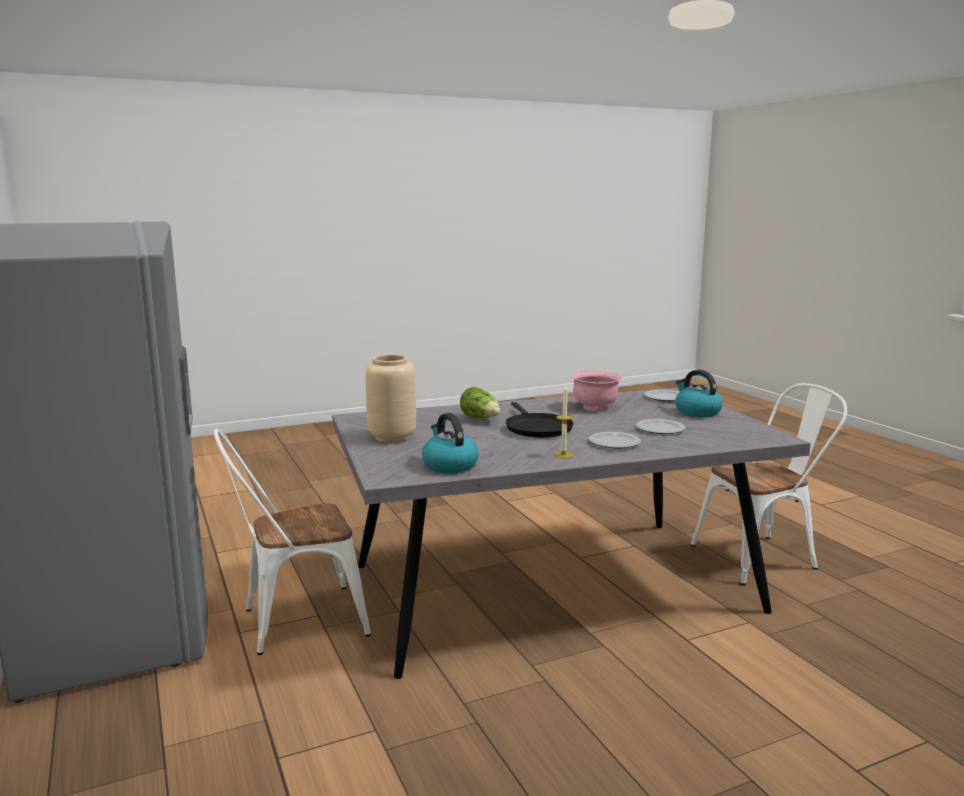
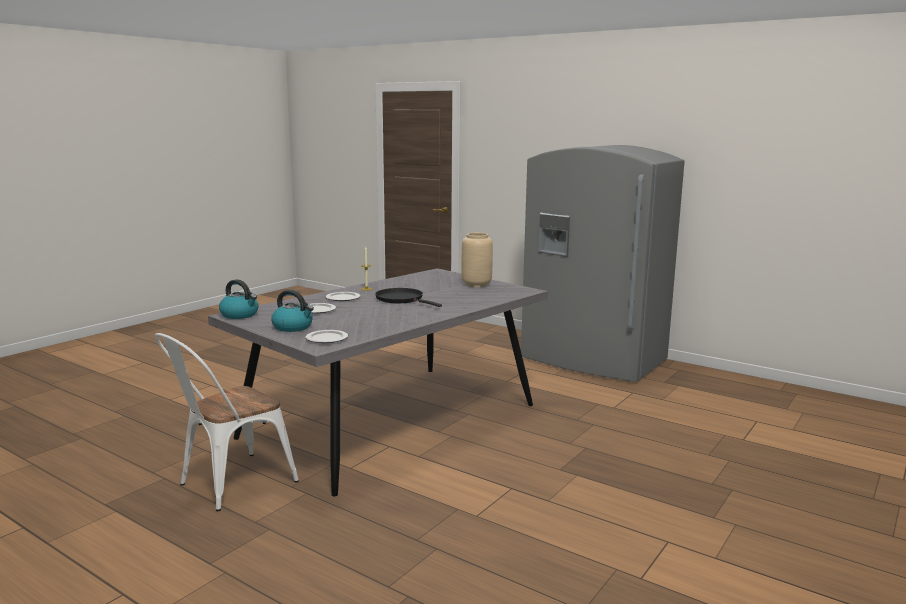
camera: 150 degrees right, 0 degrees up
(294, 622) = (512, 376): white chair -> none
(449, 465) = (418, 278): kettle -> kettle (240, 315)
(481, 418) = (448, 300): lettuce -> none
(595, 407) = (380, 320): pink bowl -> none

